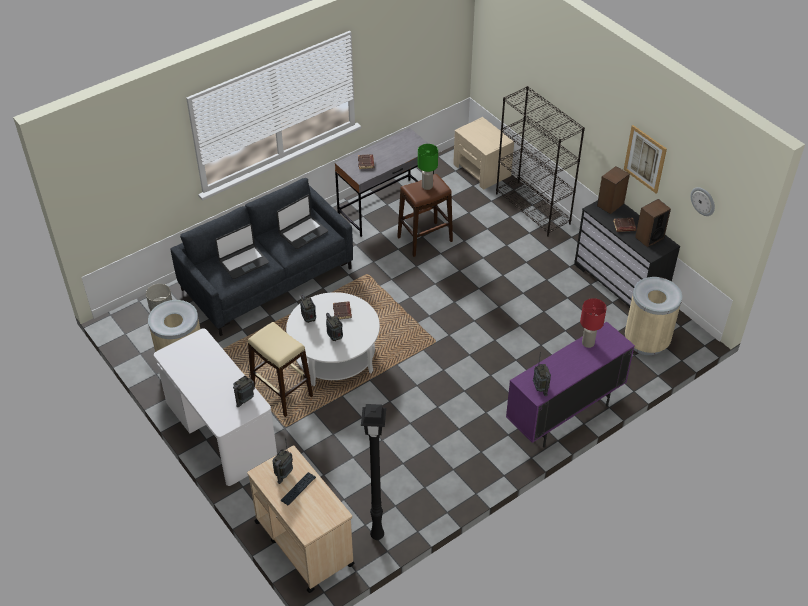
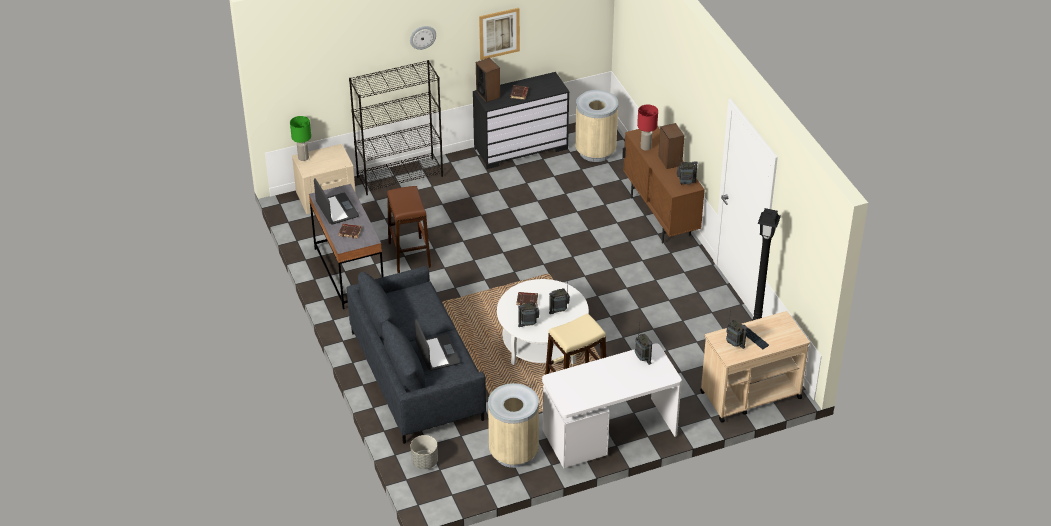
camera: 75 degrees left, 5 degrees down
(303, 232) = (412, 305): laptop -> laptop (336, 210)
(427, 186) = (405, 199): green table lamp -> green table lamp (303, 158)
(564, 415) = (660, 217): purple cabinet -> brown cabinet
(649, 237) = (539, 84): speaker -> speaker (670, 161)
(703, 201) = (565, 18): wall clock -> wall clock (422, 37)

